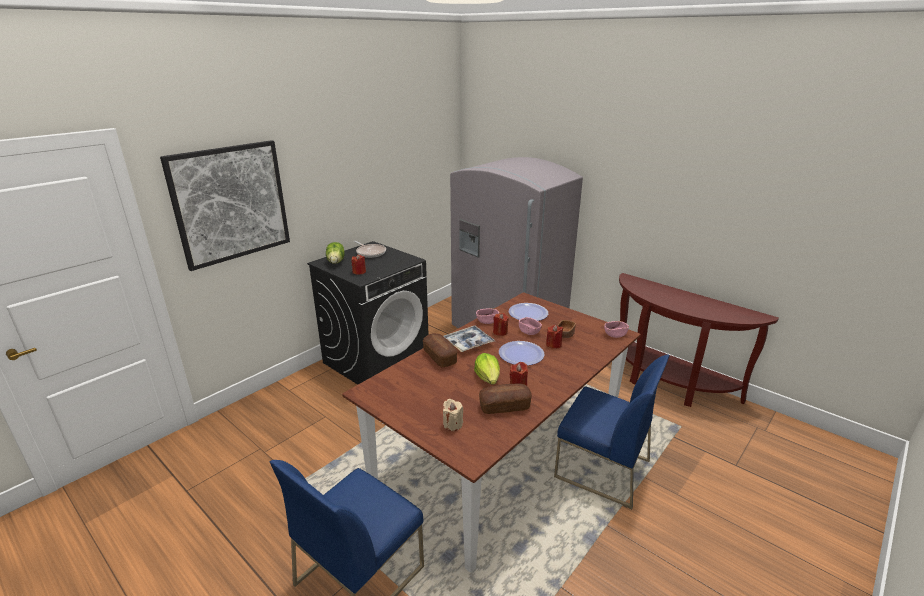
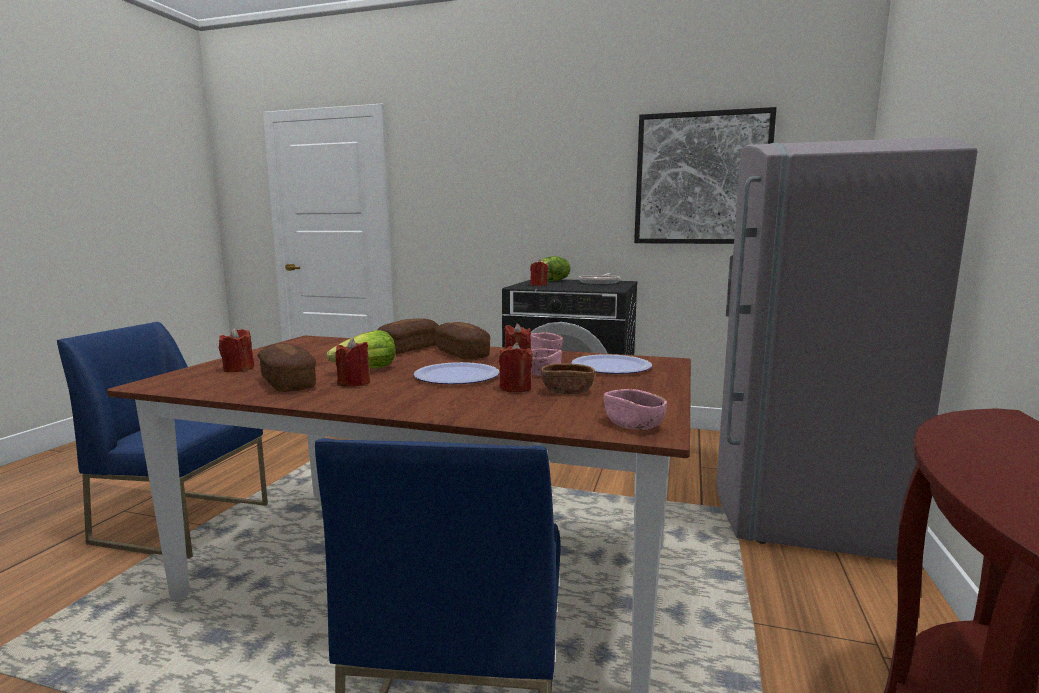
camera: 65 degrees right, 15 degrees down
(231, 203) = (462, 187): picture -> picture (701, 179)
(452, 424) = (238, 369): beige candle -> red candle
(468, 343) = (462, 354): tray -> bread

